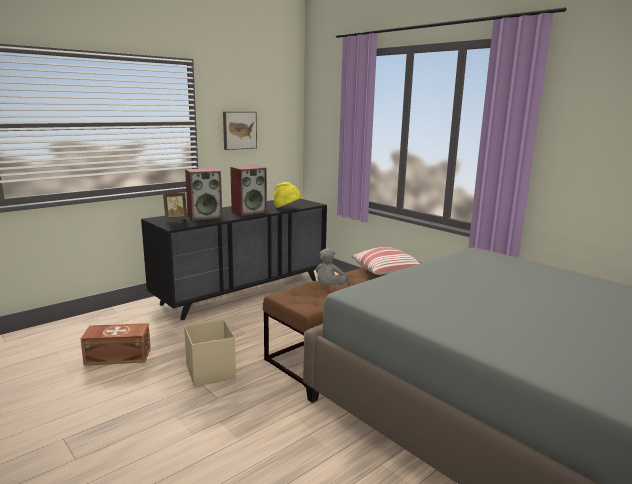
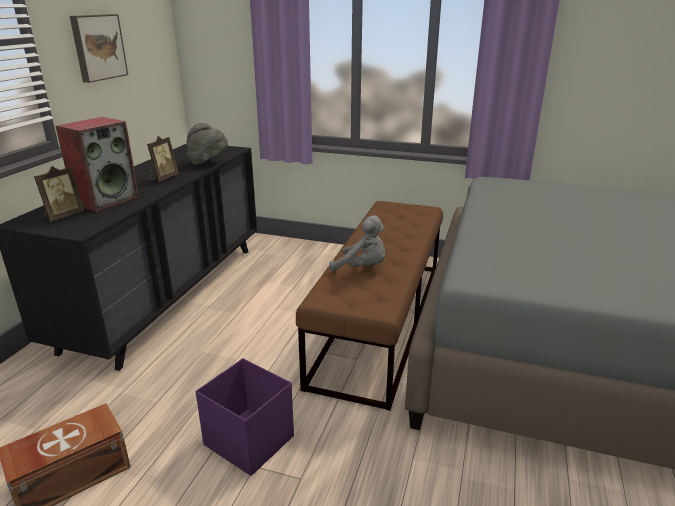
camera: 30 degrees left, 10 degrees up
(211, 371) = (248, 440): beige storage box -> purple storage box
(249, 212) = (163, 178): speaker -> picture frame
(286, 208) = (208, 163): yellow hat -> grey hat
(329, 287) = (362, 268): grey plush toy -> grey plush toy turned 60 degrees counterclockwise
(387, 272) = (395, 228): pillow -> none

